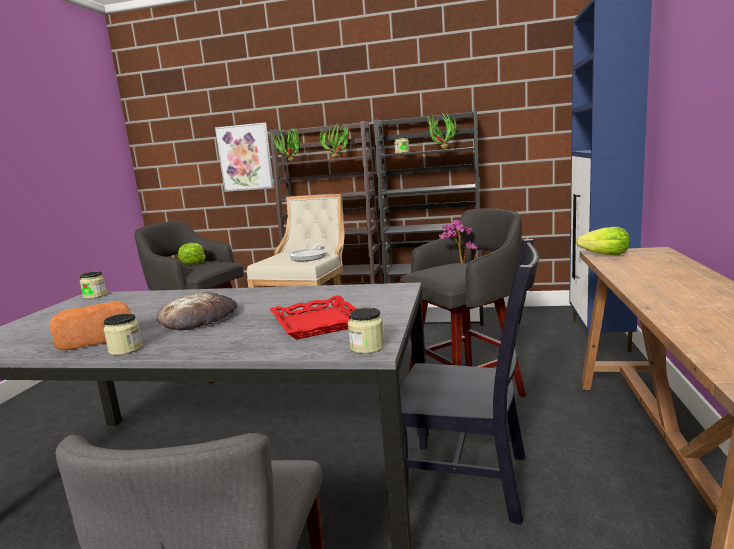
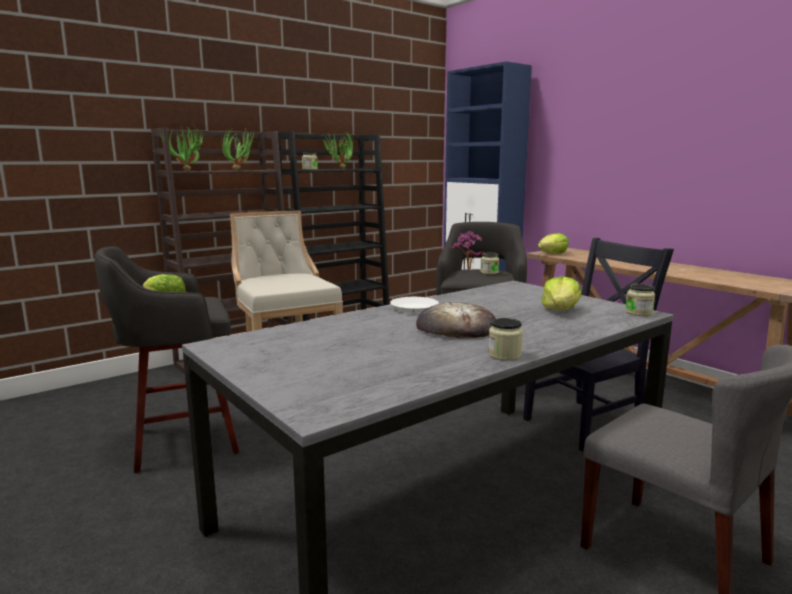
camera: 50 degrees left, 0 degrees up
(95, 296) = (225, 342): jar -> jar (489, 272)
(97, 339) = (444, 359): bread -> none
(244, 294) = (413, 308): none -> white plate
(245, 157) = (92, 161): picture -> none
(309, 257) = (301, 280): frying pan -> none
(318, 323) = (560, 310): red tray -> lettuce

